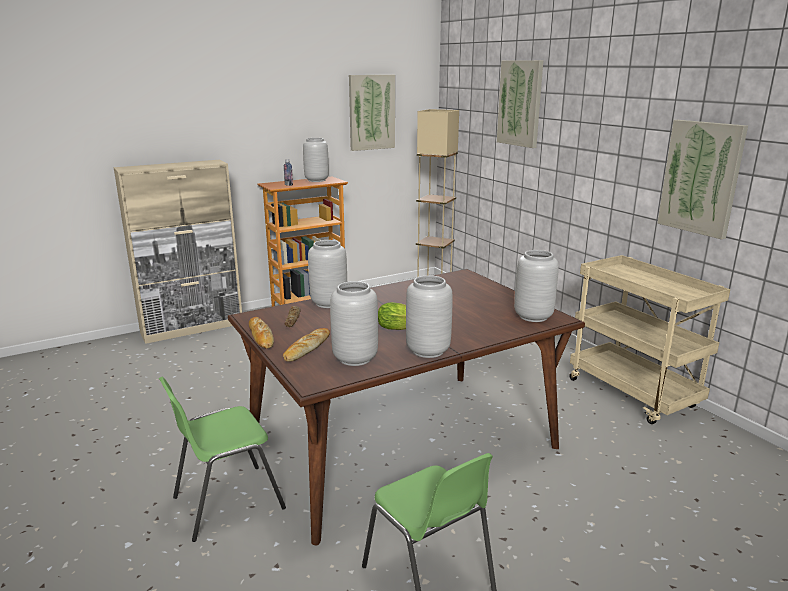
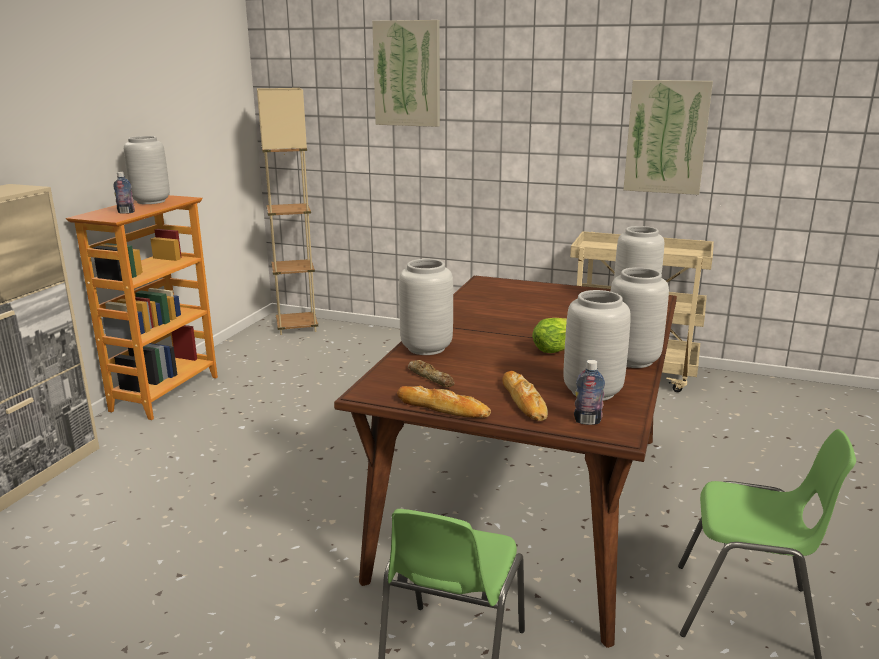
camera: 40 degrees left, 0 degrees up
(311, 372) = (587, 421): none -> bottle
(371, 112) = (188, 95): picture -> none

